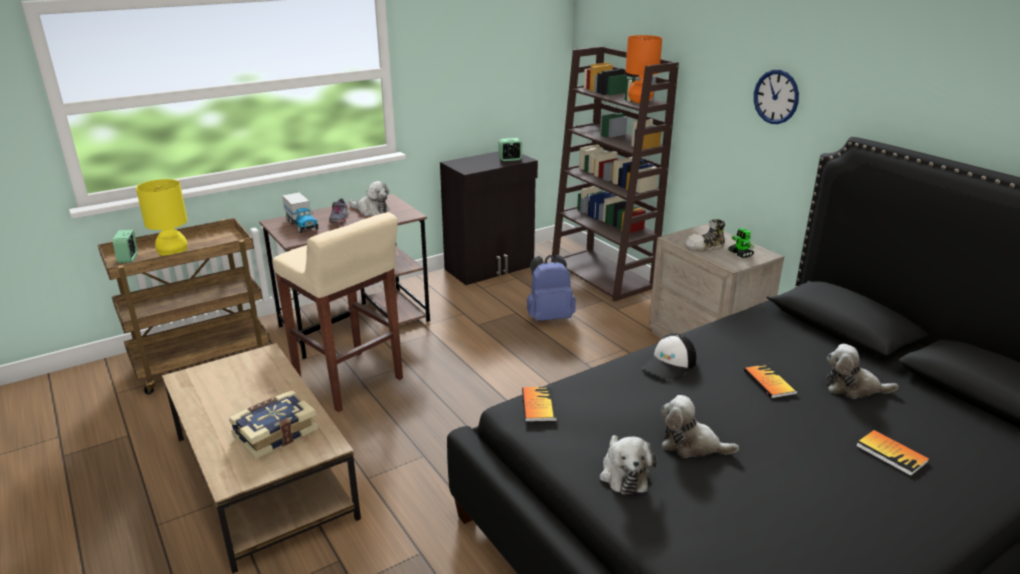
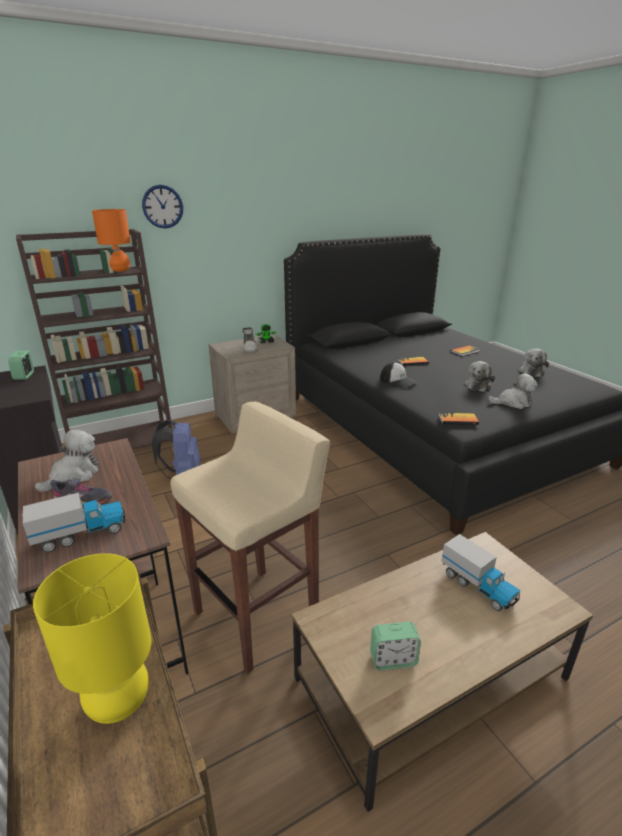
camera: 85 degrees left, 0 degrees up
(128, 258) = (98, 802): alarm clock -> alarm clock (393, 659)
(275, 433) = (478, 586): book -> toy truck
(776, 97) = (231, 234): wall clock -> wall clock (162, 206)
(853, 388) = (412, 349): plush toy -> plush toy (531, 371)

